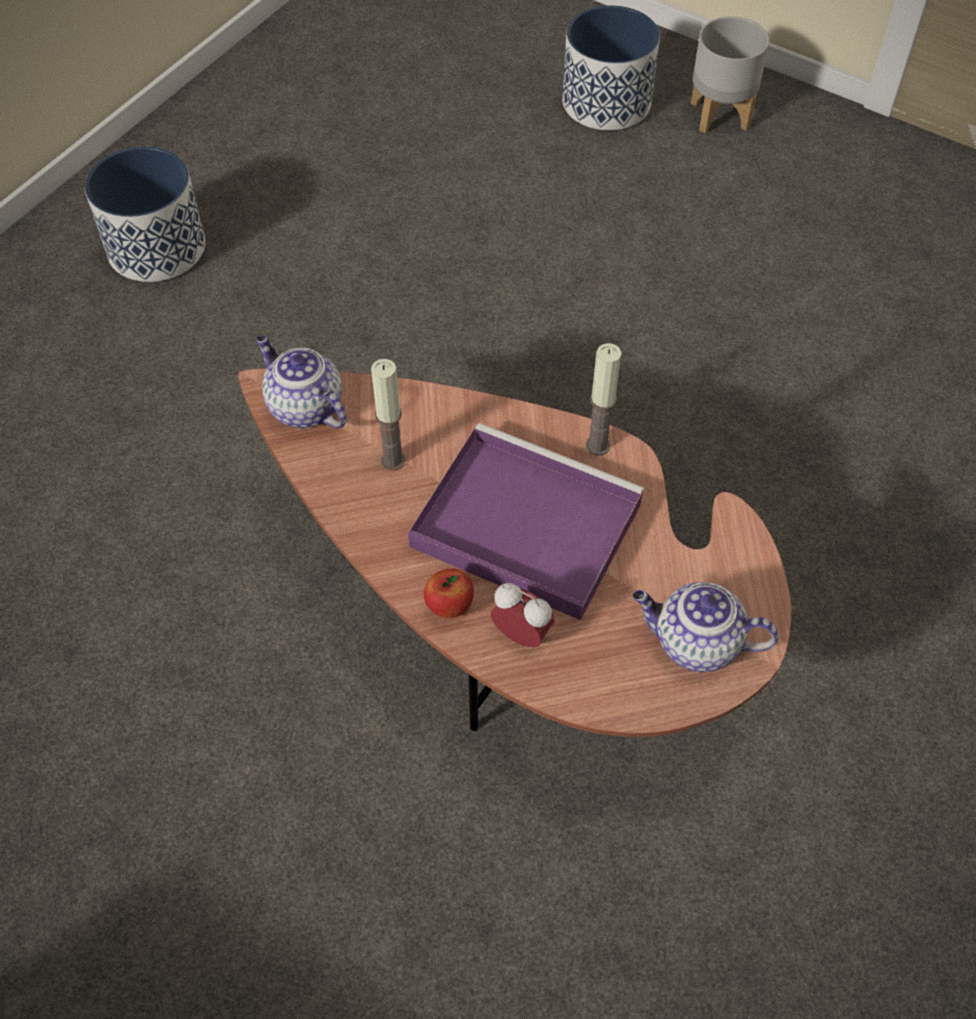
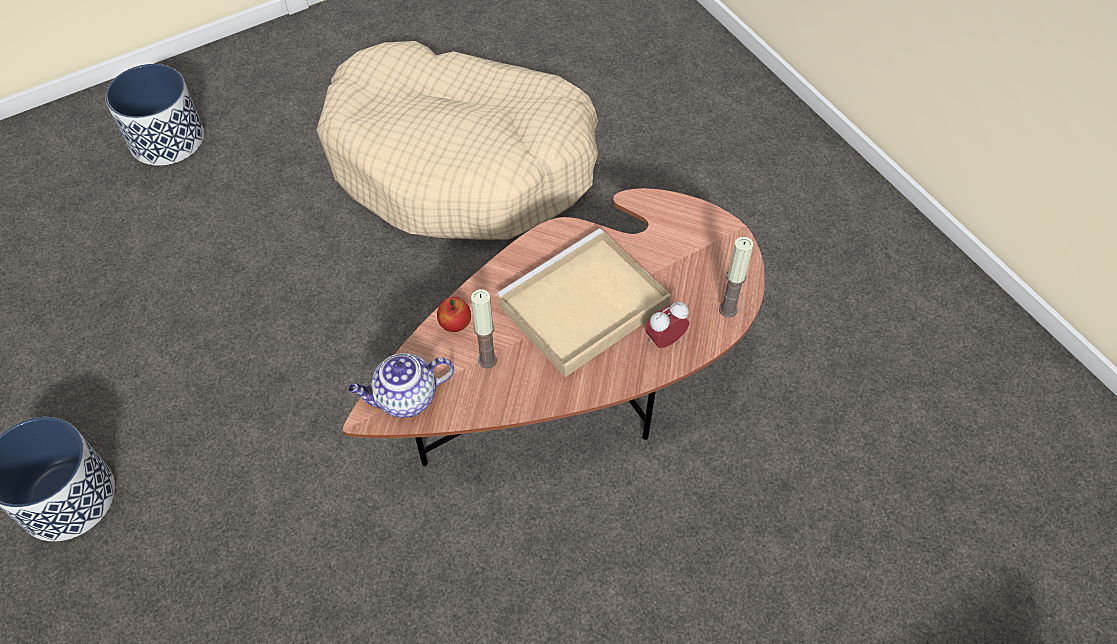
camera: 65 degrees left, 0 degrees up
(449, 606) = (623, 371): apple -> apple (455, 324)
(521, 524) = (581, 307): purple tray -> beige tray
(598, 445) = (542, 242): candle -> candle (728, 309)
(695, 643) = (712, 256): teapot -> none
(721, 115) = (234, 85): grey planter -> none
(763, 363) = (462, 163): none -> beige dog bed

